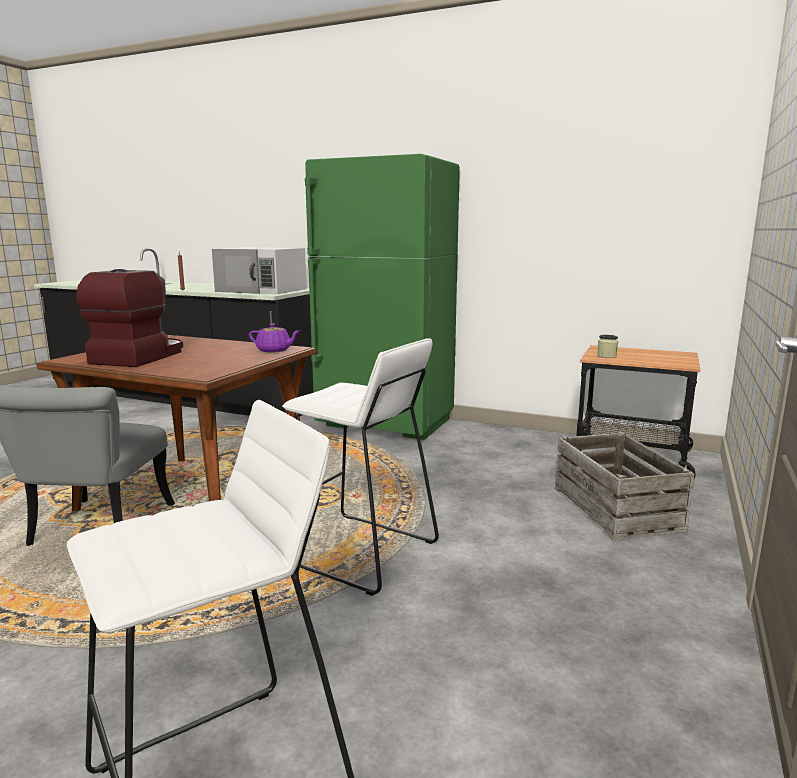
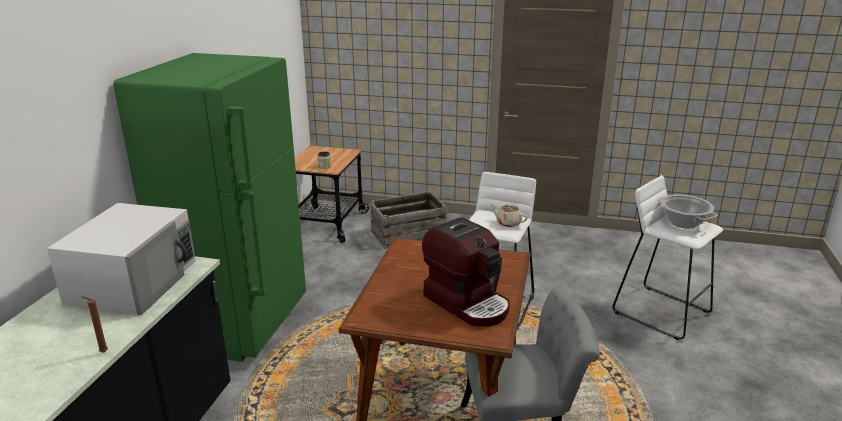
camera: 100 degrees left, 10 degrees up
(138, 357) = (468, 303): coffee machine -> coffee machine turned 135 degrees counterclockwise
(193, 544) = (683, 222): none -> cooking pot
(274, 350) = (417, 249): purple teapot -> none
(336, 399) = (508, 223): none -> beige teapot

